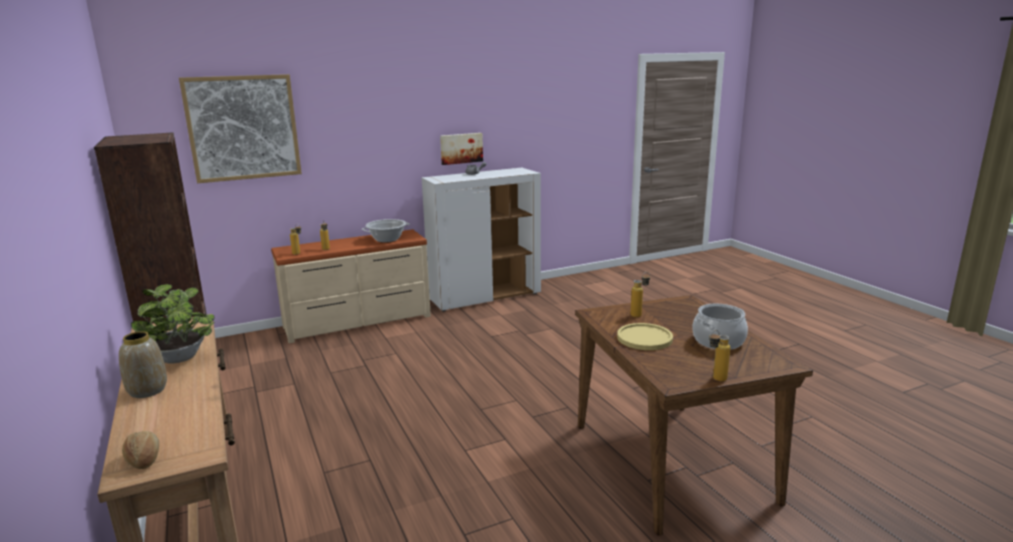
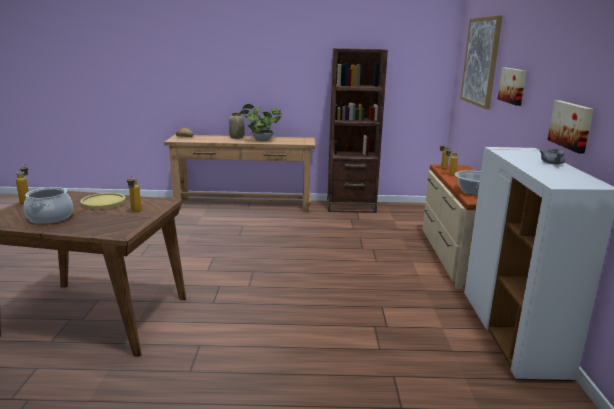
camera: 115 degrees right, 0 degrees up
(352, 139) = (513, 85): none -> picture

